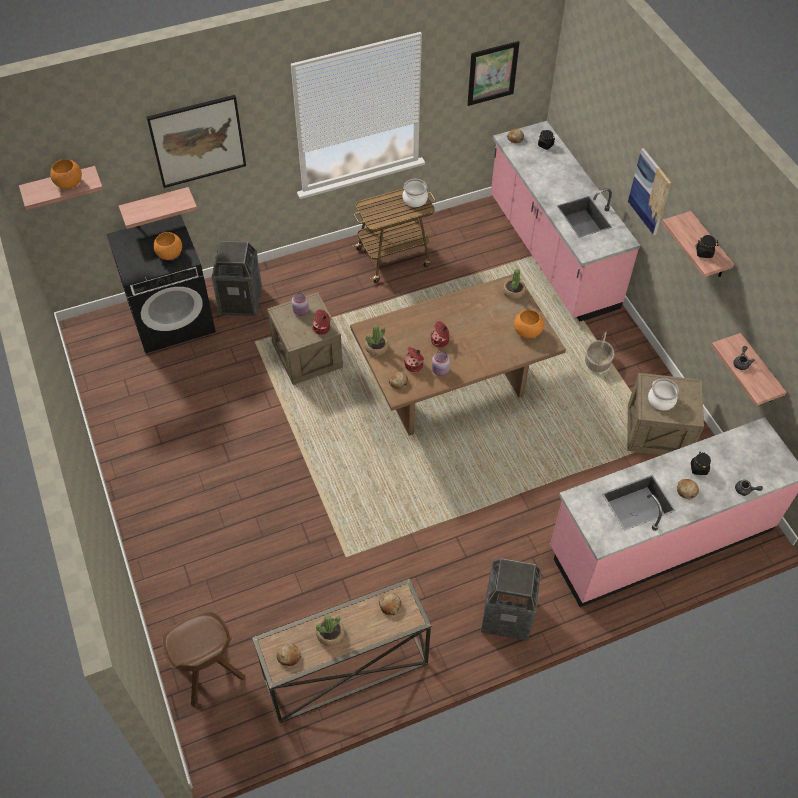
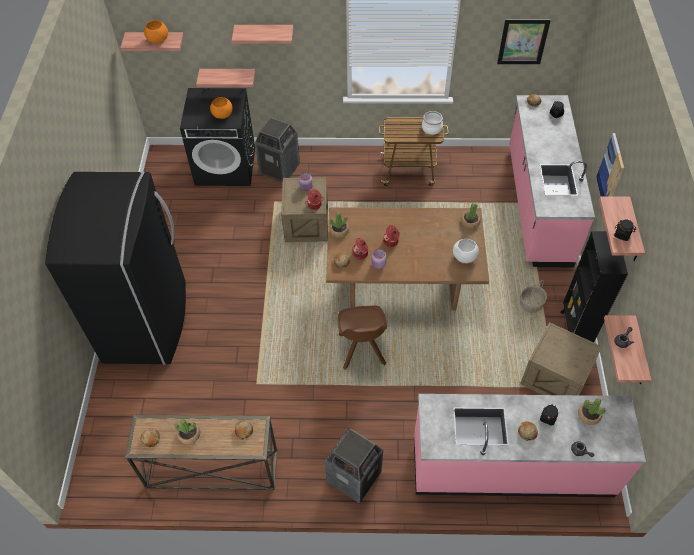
camera: 25 degrees right, 0 degrees up
(175, 534) = (147, 321): none -> black fridge
(197, 141) = (264, 33): picture -> shelf
(208, 670) = (117, 428): brown chair -> brown chair (362, 350)
(527, 332) = (464, 257): orange bowl -> white bowl
(653, 373) = (574, 329): none -> black bookcase
(661, 400) = (556, 351): cooking pot -> none
(735, 451) = (588, 415): none -> potted plant

